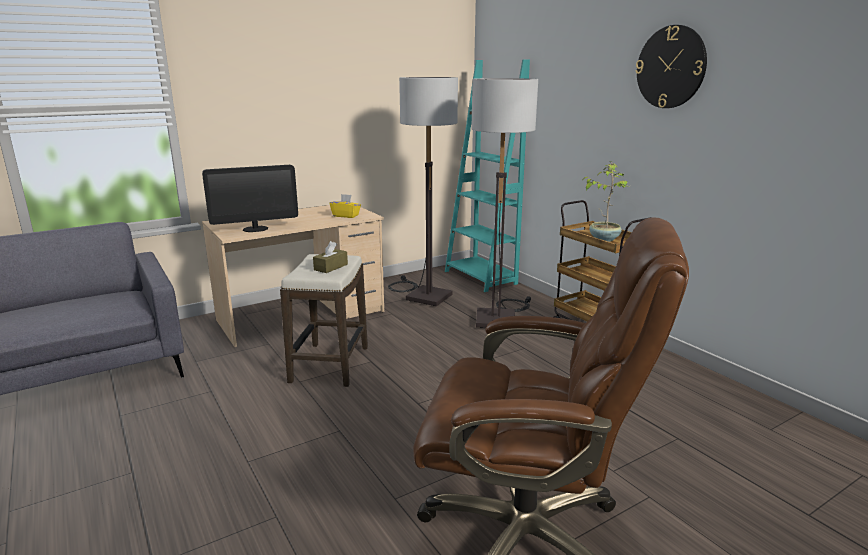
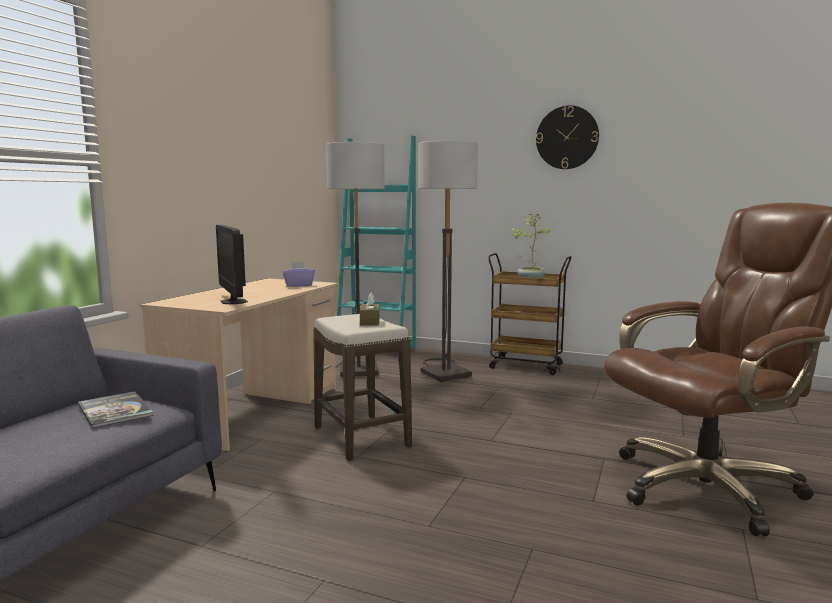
camera: 35 degrees left, 10 degrees down
(107, 306) = (115, 410): none -> book
(255, 229) = (234, 301): monitor -> monitor turned 120 degrees clockwise
(346, 215) = (298, 285): yellow tissue box -> purple tissue box

